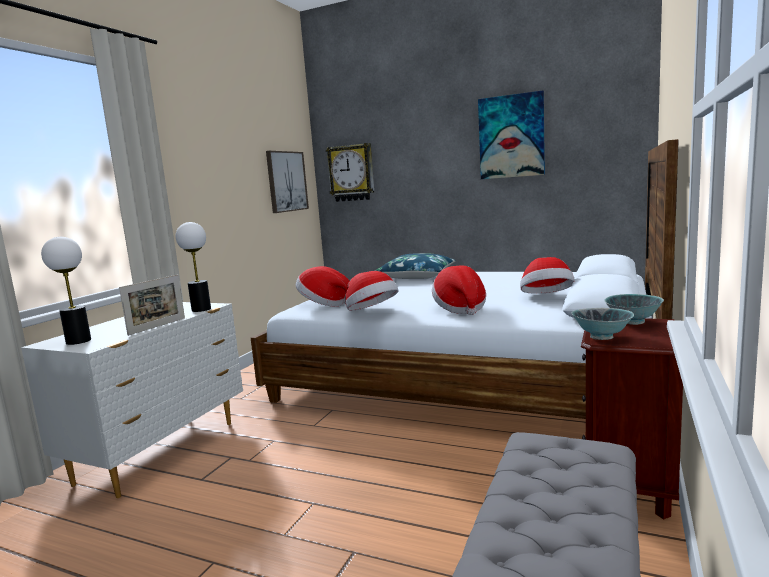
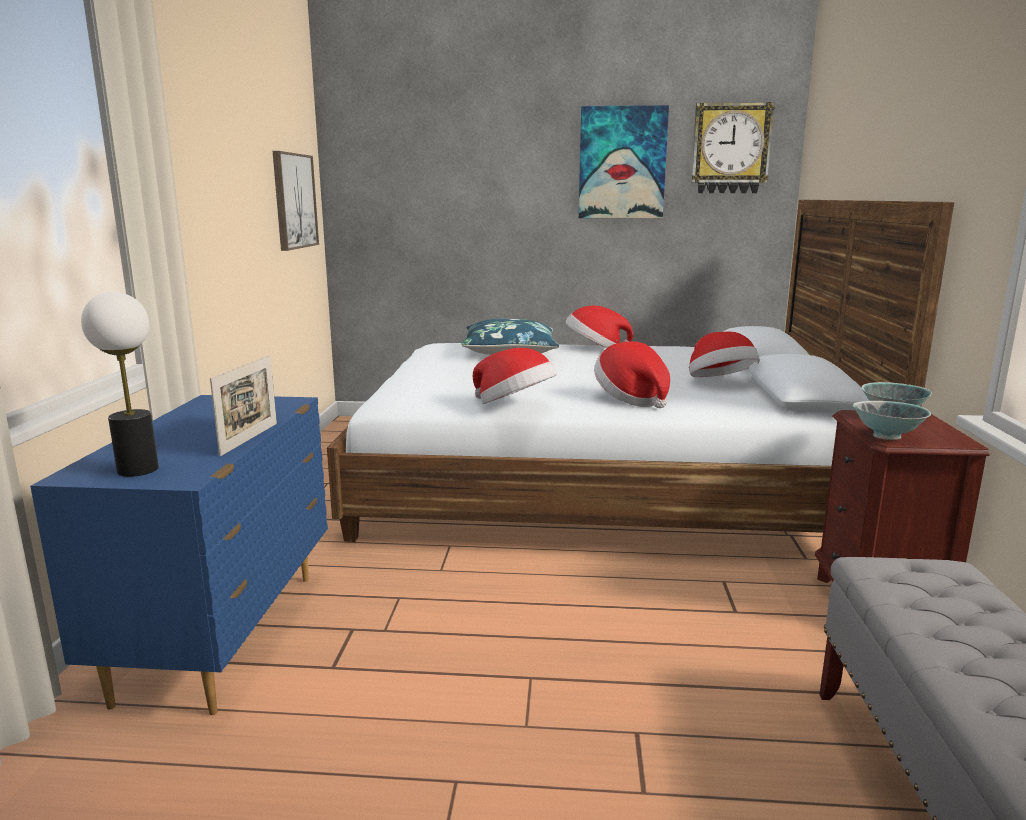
camera: 20 degrees left, 5 degrees up
(161, 451) = (226, 633): white dresser -> blue dresser
(201, 309) = (282, 408): table lamp -> none
(324, 304) = (425, 394): hat -> hat (595, 349)
(351, 173) = (383, 194): wall clock -> wall clock (730, 149)

